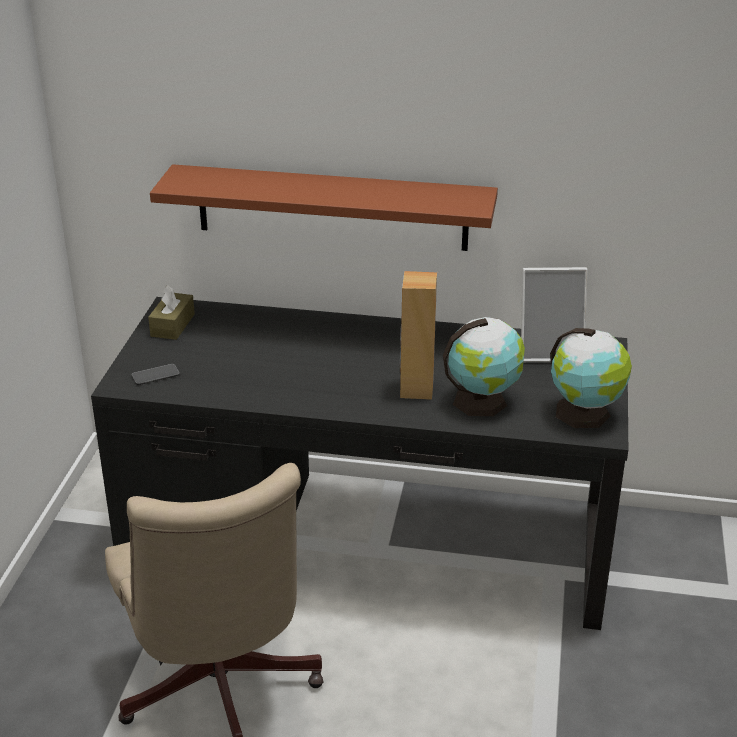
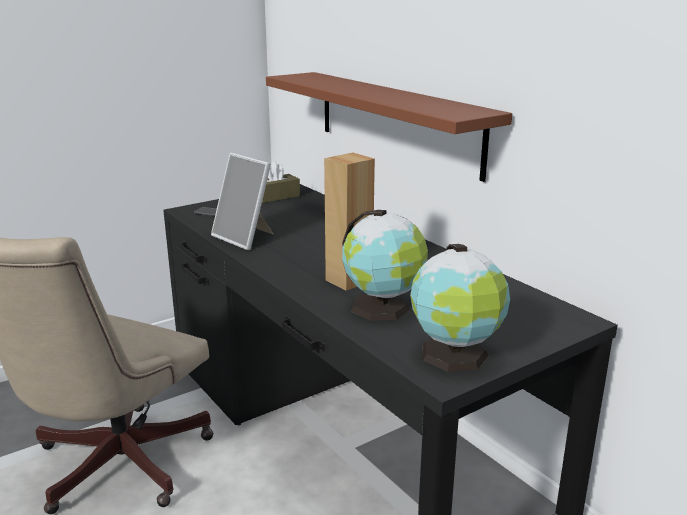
camera: 45 degrees right, 10 degrees down
(550, 351) = (514, 302): picture frame -> picture frame (246, 238)

